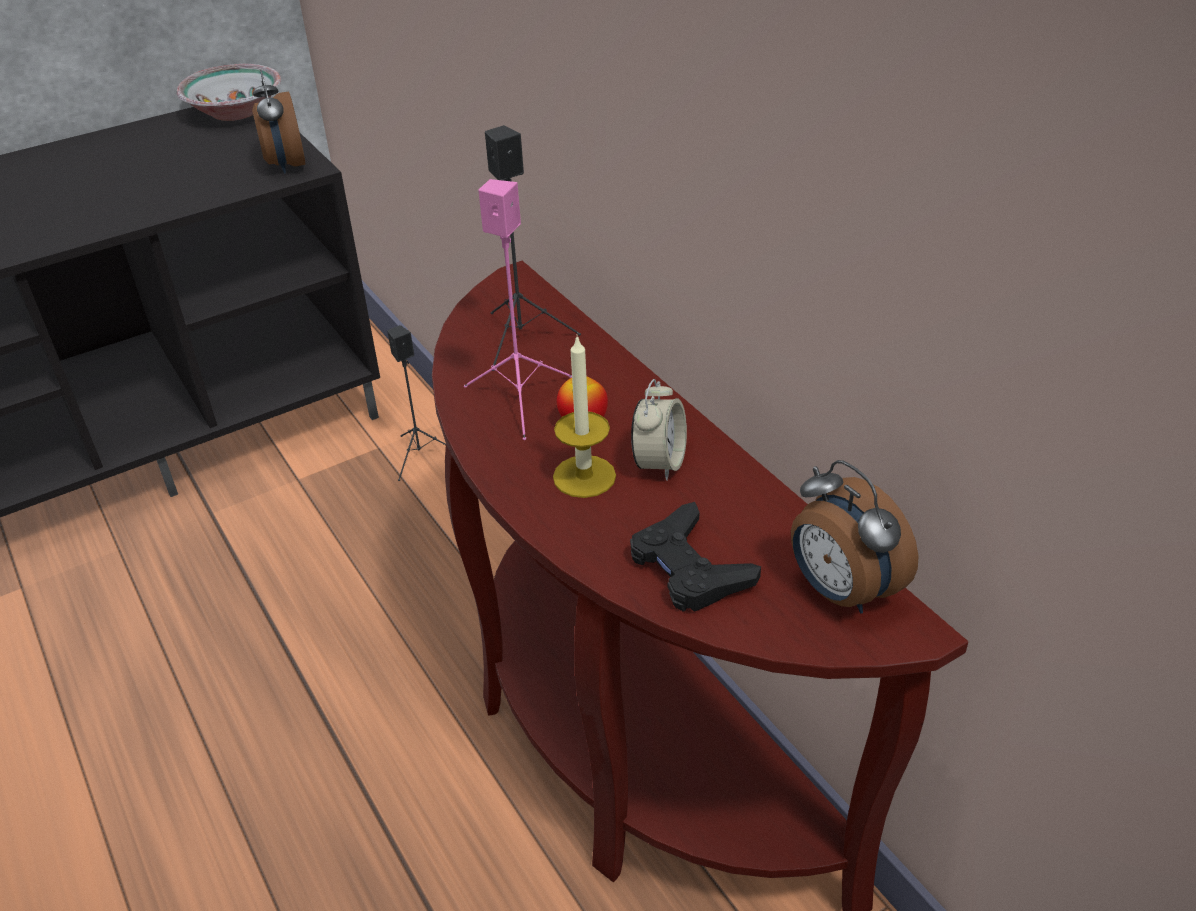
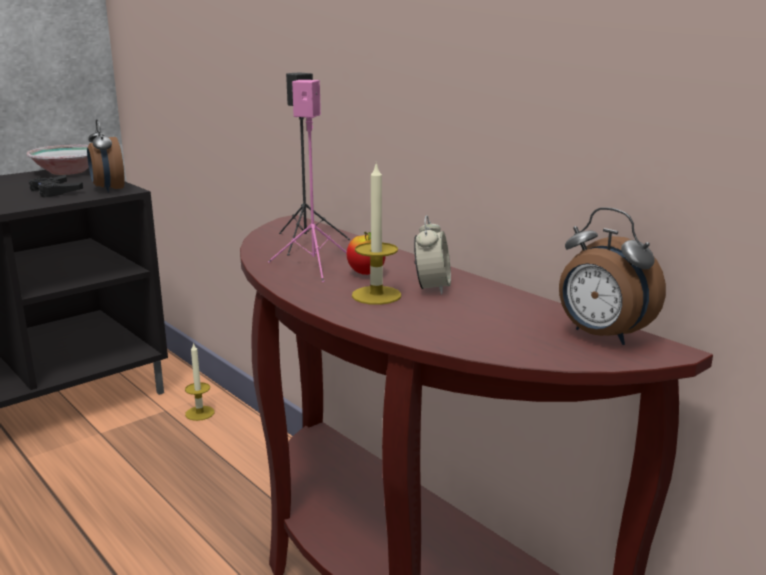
camera: 10 degrees left, 20 degrees down
(421, 455) = (199, 413): black speaker -> candle
(689, 568) = (478, 331): black game controller -> black game controller (55, 191)

